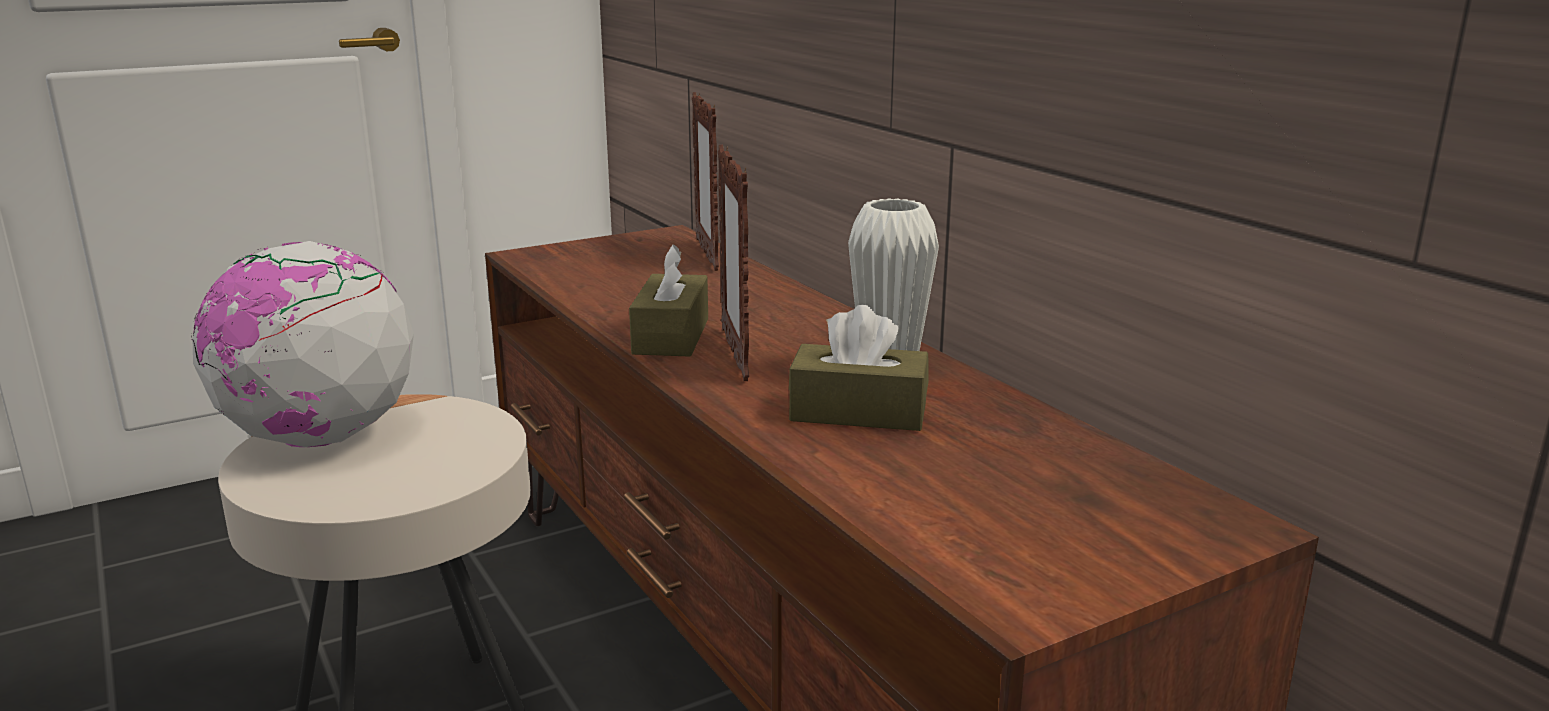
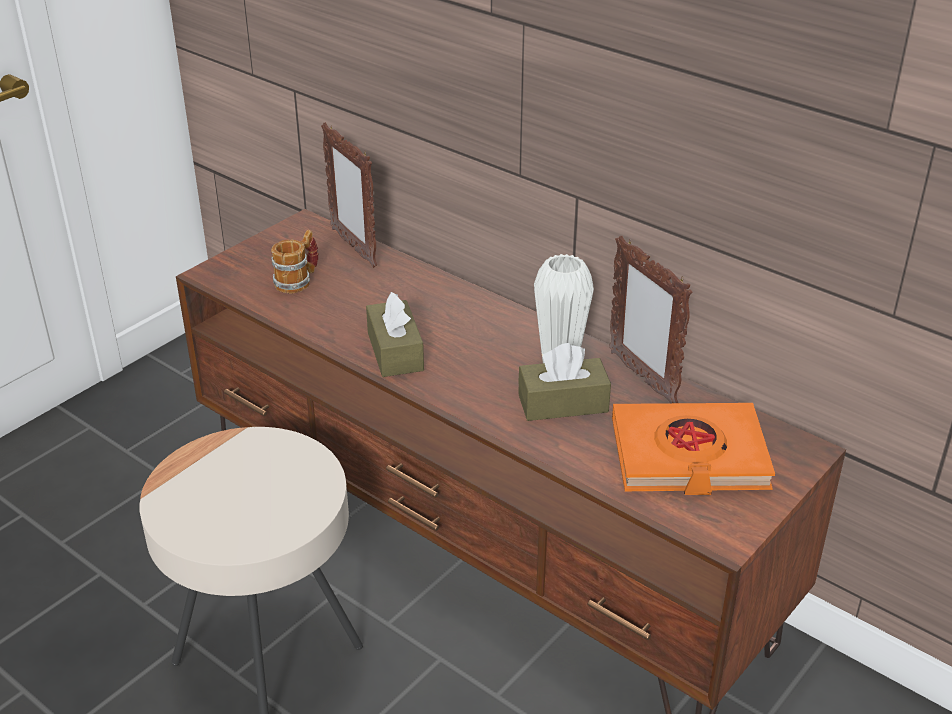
camera: 20 degrees left, 15 degrees up
(319, 438) = (192, 489): globe -> none
(615, 270) = (298, 281): none -> mug
(735, 354) = (451, 362): picture frame -> picture frame (642, 378)
(1018, 497) = (688, 456): none -> orange book

